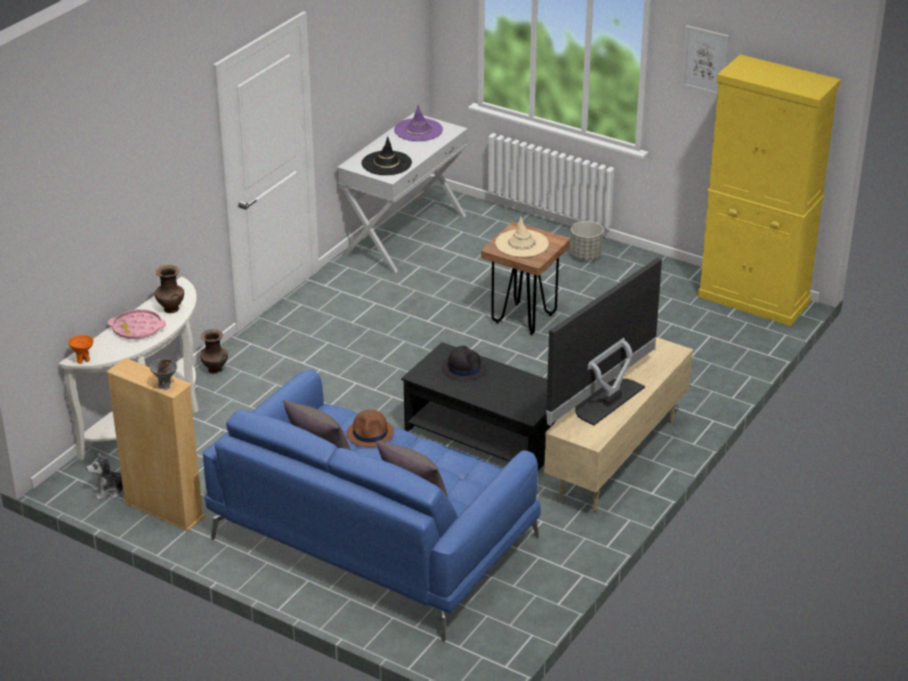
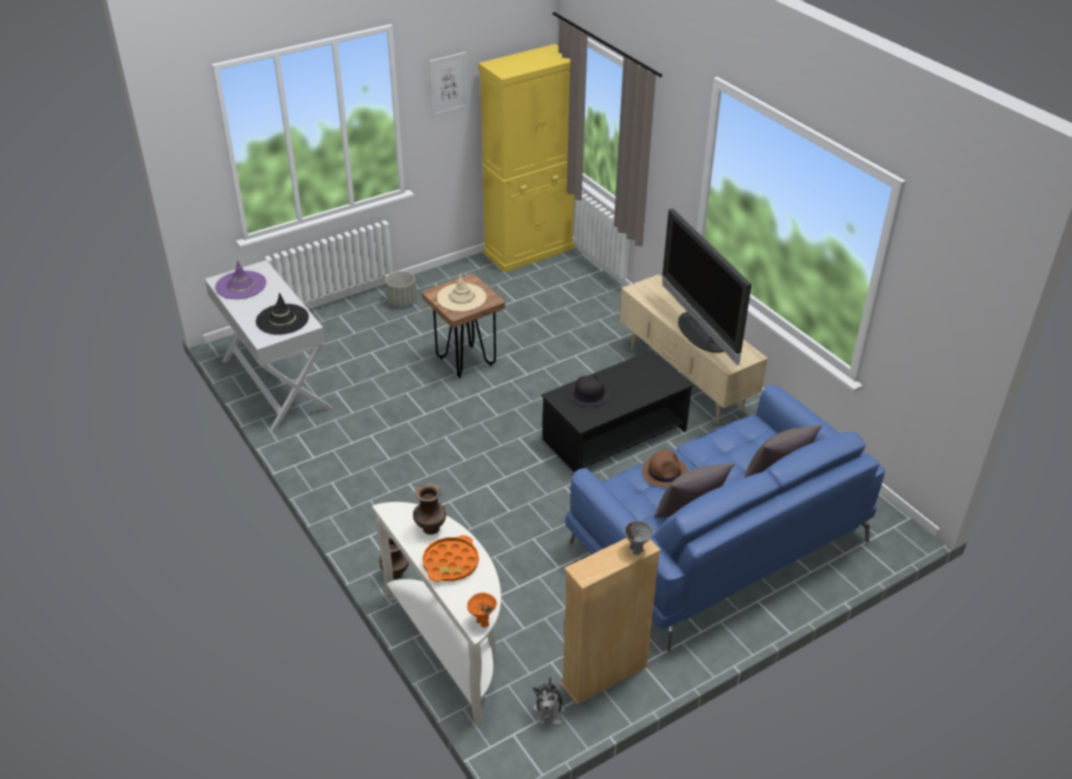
camera: 65 degrees left, 5 degrees up
(137, 329) = (451, 563): pink tray -> orange tray

